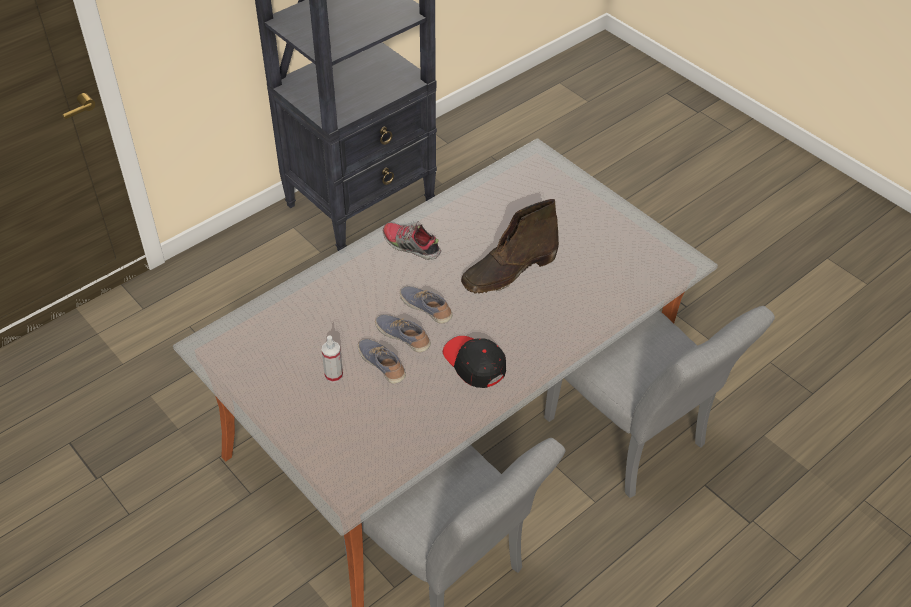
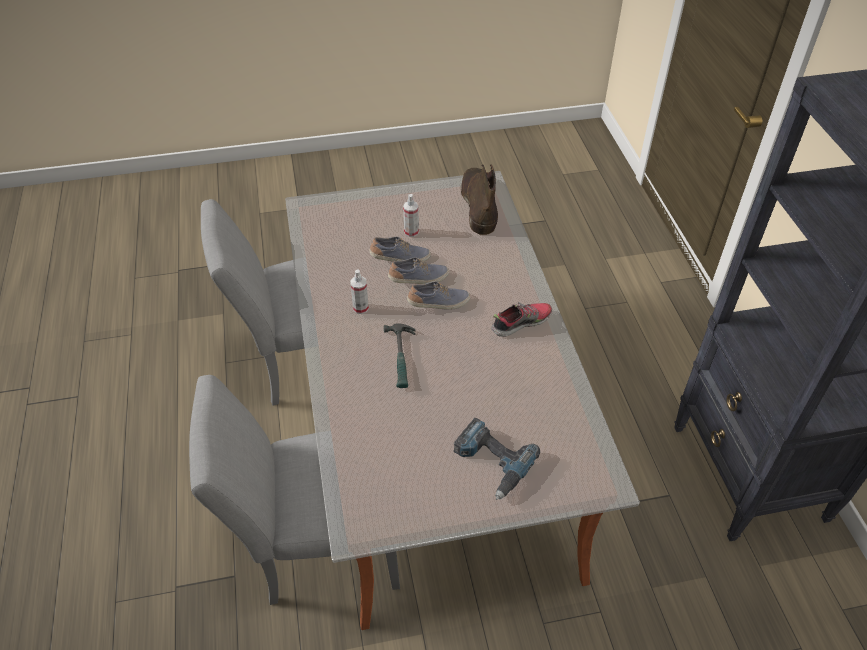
camera: 120 degrees right, 0 degrees up
(474, 364) = (360, 308): black cap -> spray bottle
(509, 271) = (445, 376): brown boot -> brown boot (478, 204)
(511, 306) = (402, 358): none -> hammer
(569, 215) = (491, 462): none -> power drill

